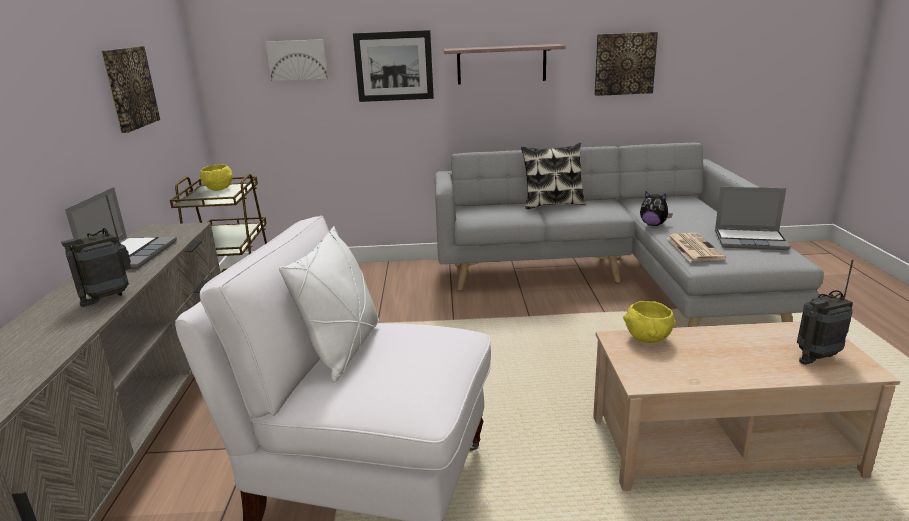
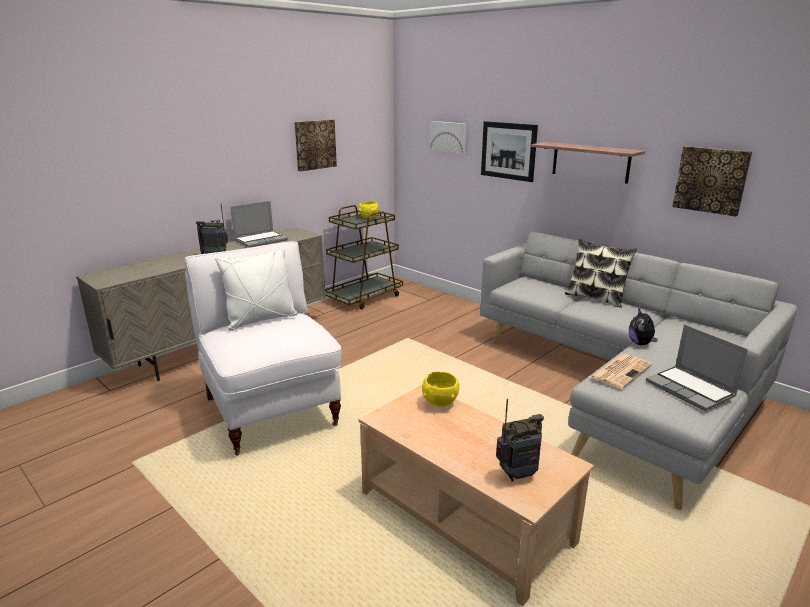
camera: 45 degrees right, 0 degrees up
(817, 356) = (518, 475): radio -> radio turned 135 degrees clockwise

